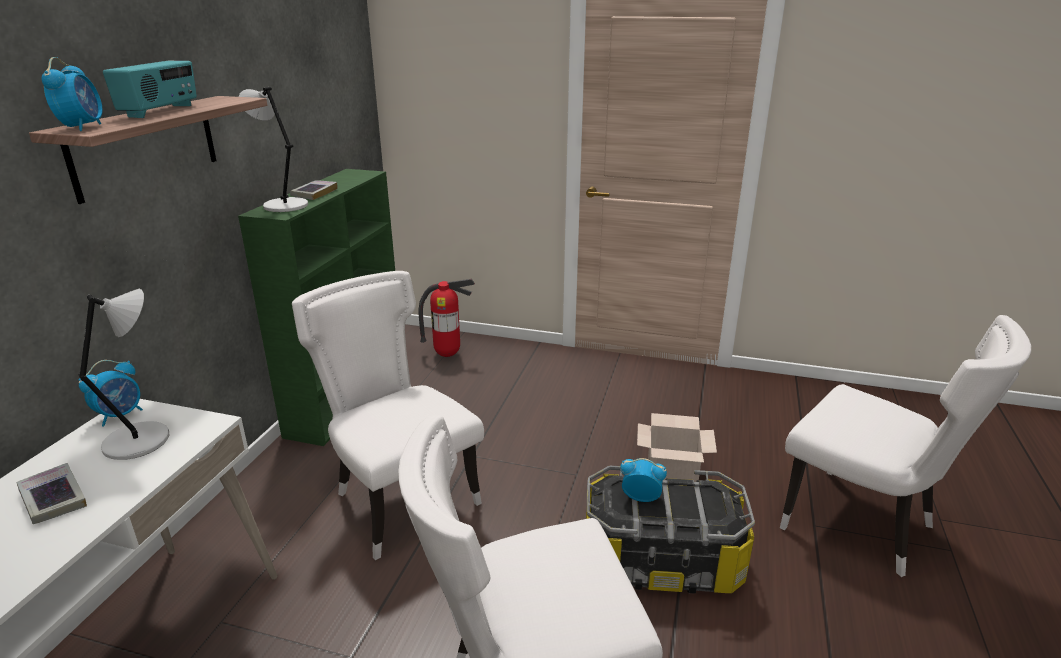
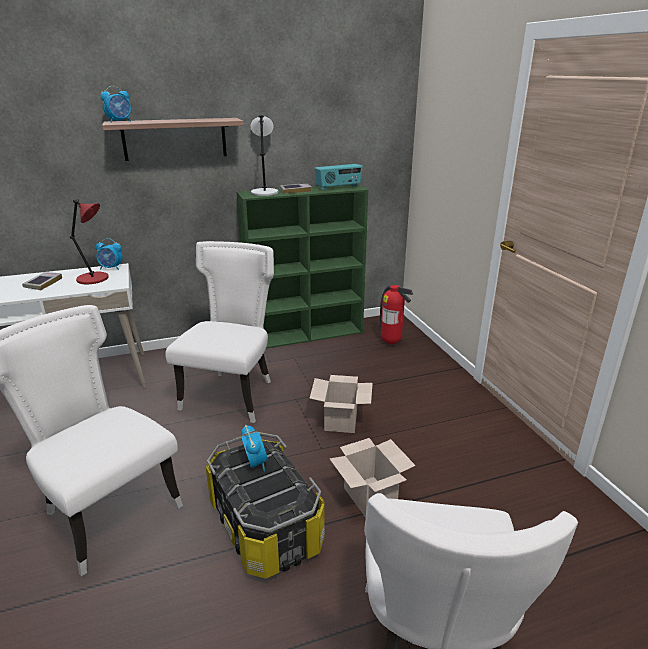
camera: 55 degrees right, 0 degrees up
(141, 440) = (94, 279): grey table lamp -> red table lamp
(161, 111) = (175, 120): radio -> radio (338, 187)
(545, 443) = (341, 421): none -> cardboard box

